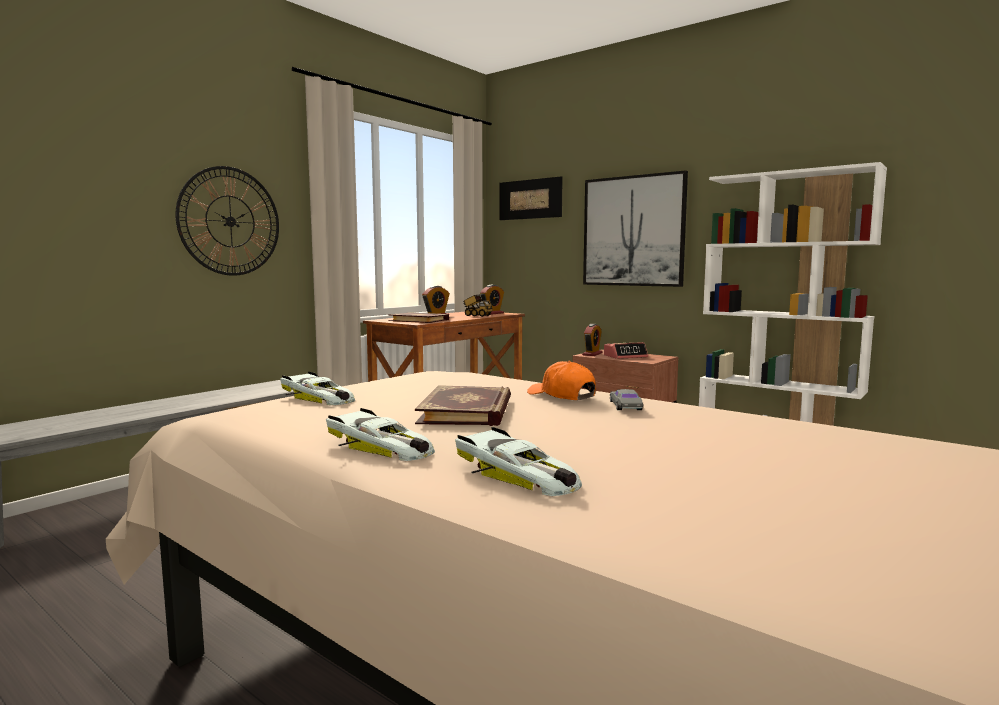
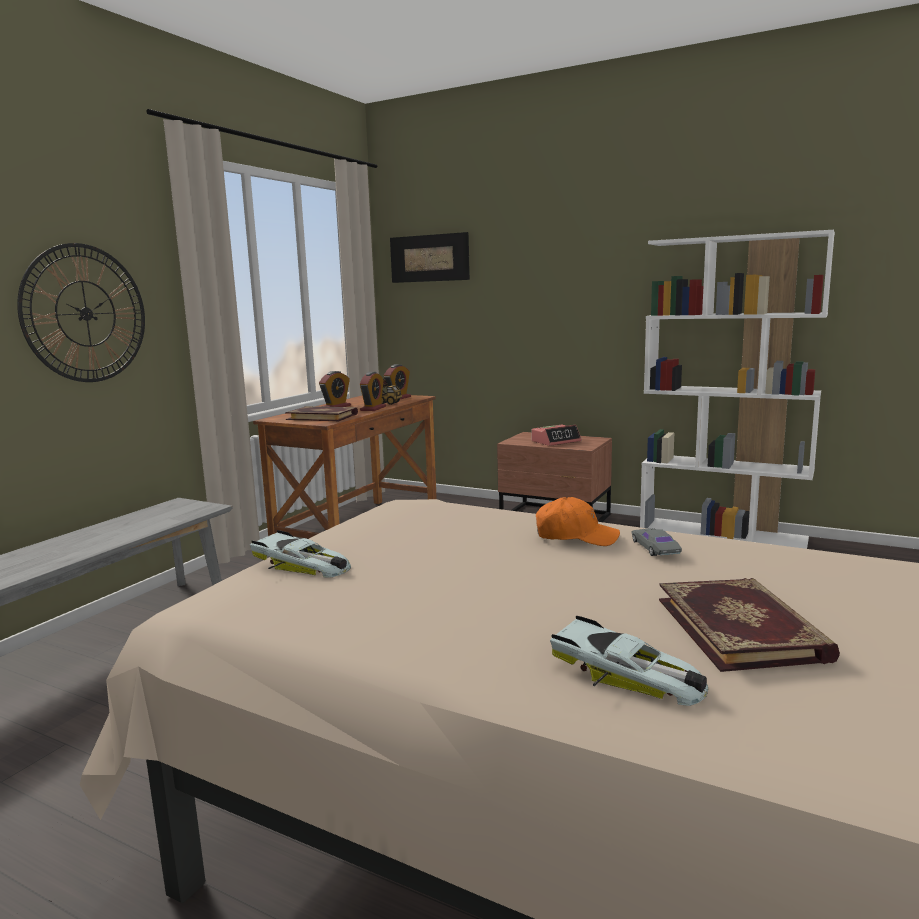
camera: 10 degrees left, 5 degrees up
(380, 446) = (444, 645): toy car -> none
(468, 411) = (495, 573): book -> book (742, 628)
(561, 396) = (575, 536): orange cap -> orange cap turned 150 degrees clockwise
(592, 354) = (518, 440): alarm clock -> alarm clock (373, 408)
(633, 231) = (556, 297): picture -> none

